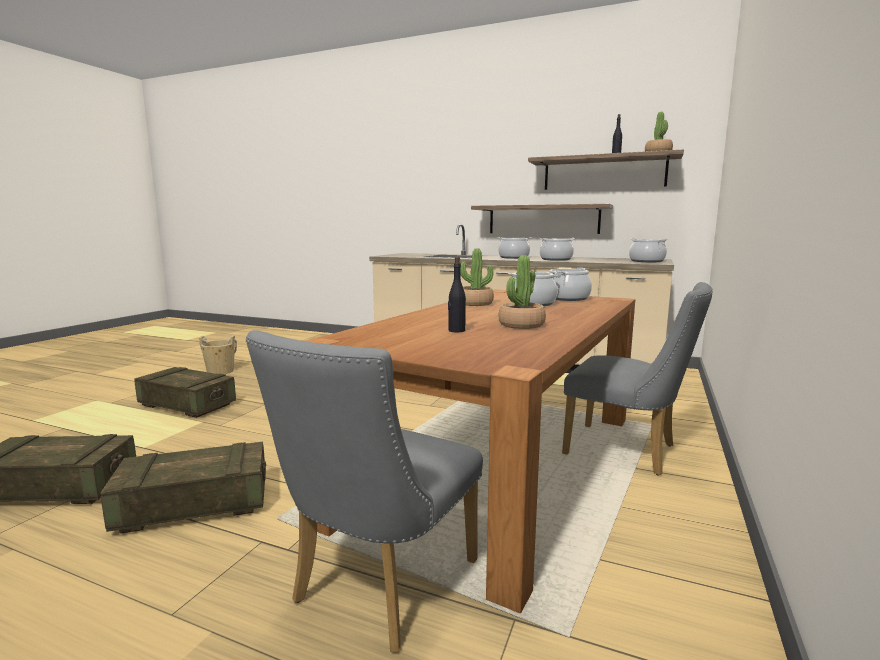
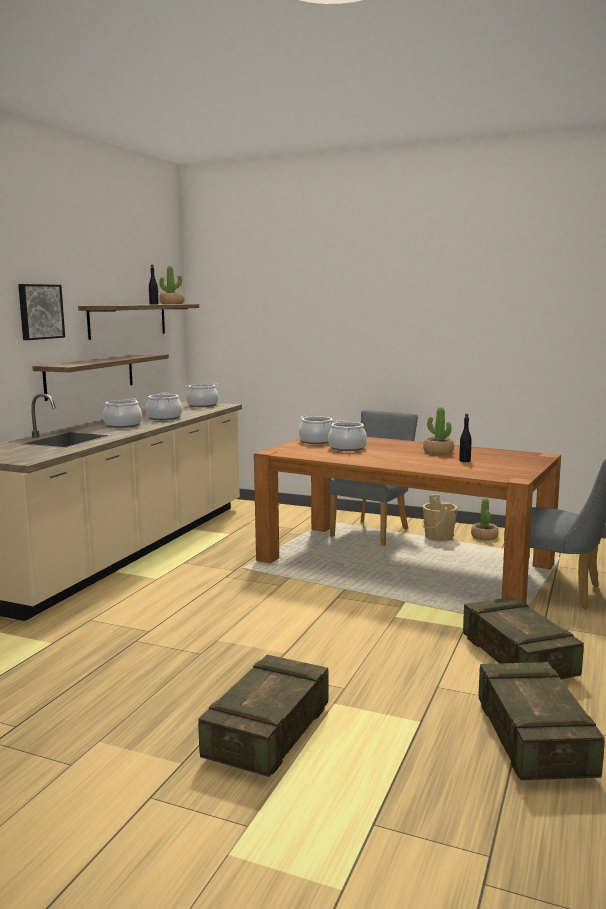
camera: 90 degrees left, 0 degrees up
(220, 371) = (70, 752): beige bucket -> beige bucket (439, 537)
(475, 303) = (350, 457): potted plant -> potted plant (484, 537)
(494, 167) = (40, 311): none -> picture

